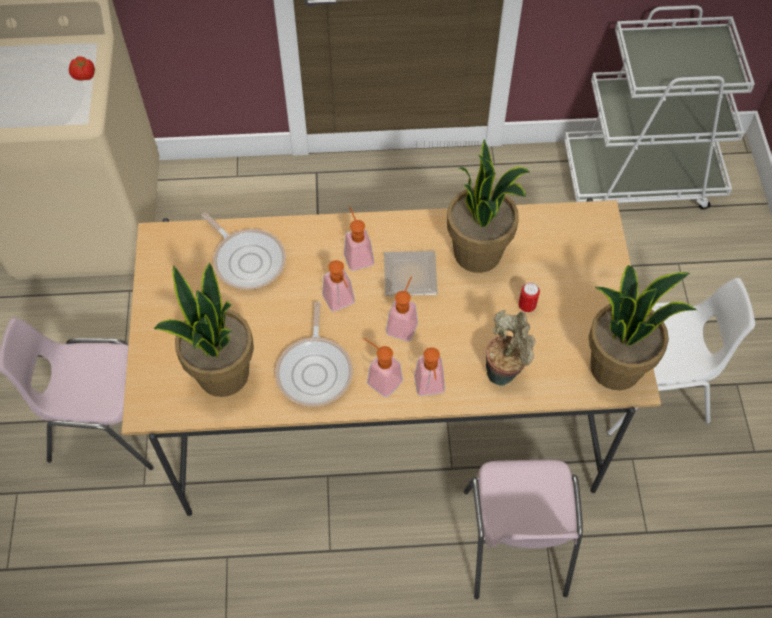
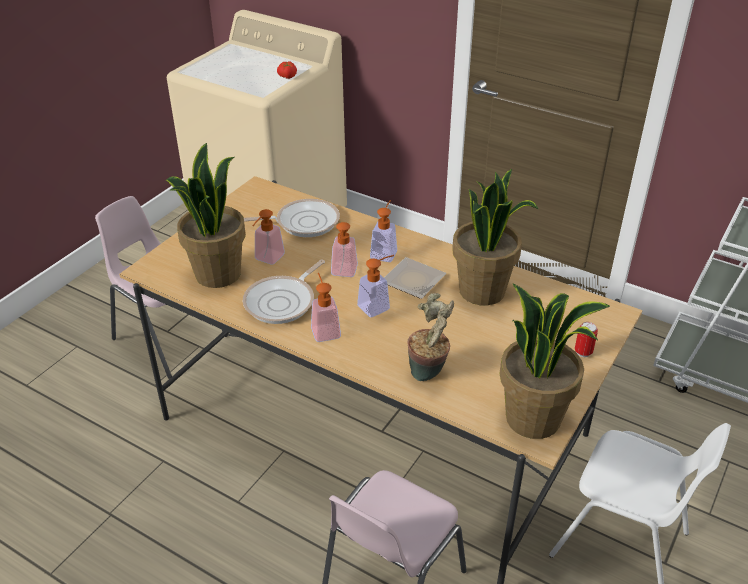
camera: 35 degrees right, 20 degrees down
(247, 259) = (303, 222): frying pan -> frying pan turned 90 degrees counterclockwise
(430, 389) = (356, 354): soap dispenser -> soap dispenser (267, 259)
(526, 306) = (491, 341): can -> can (583, 352)

